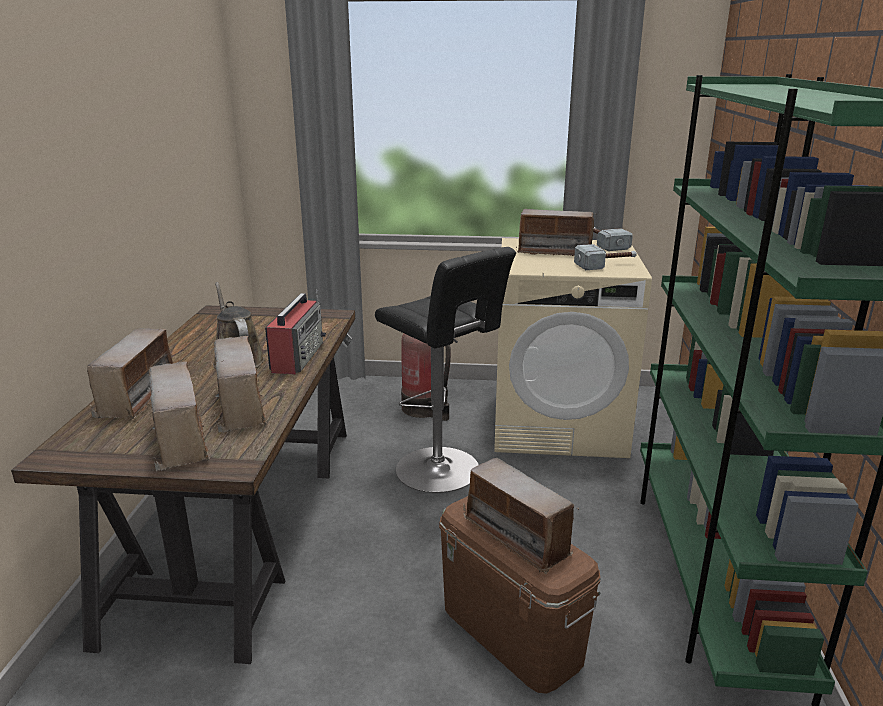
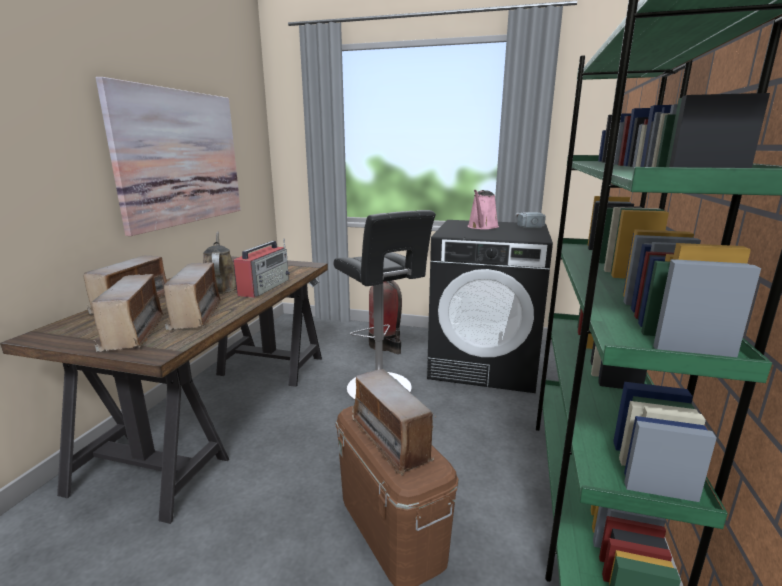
camera: 10 degrees right, 5 degrees down
(150, 179) = (180, 158): none -> picture
(555, 252) = (482, 227): radio -> pink watering can
(558, 424) = (484, 363): beige washing machine -> black washing machine
(606, 265) = (518, 235): hammer -> none

